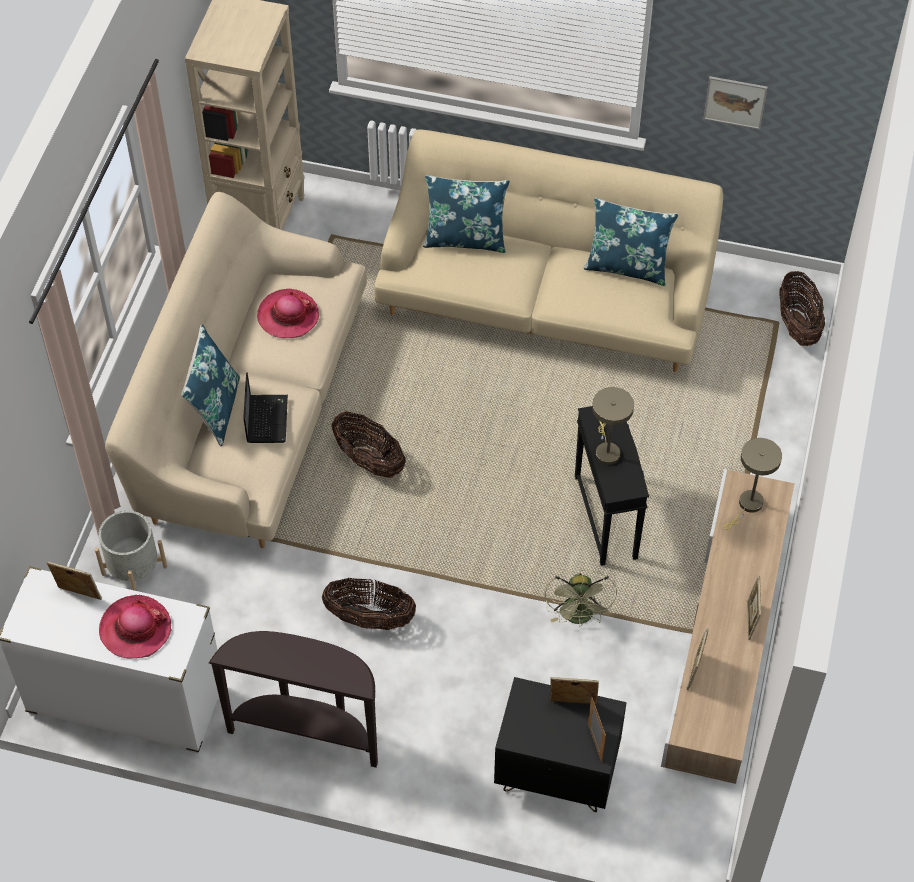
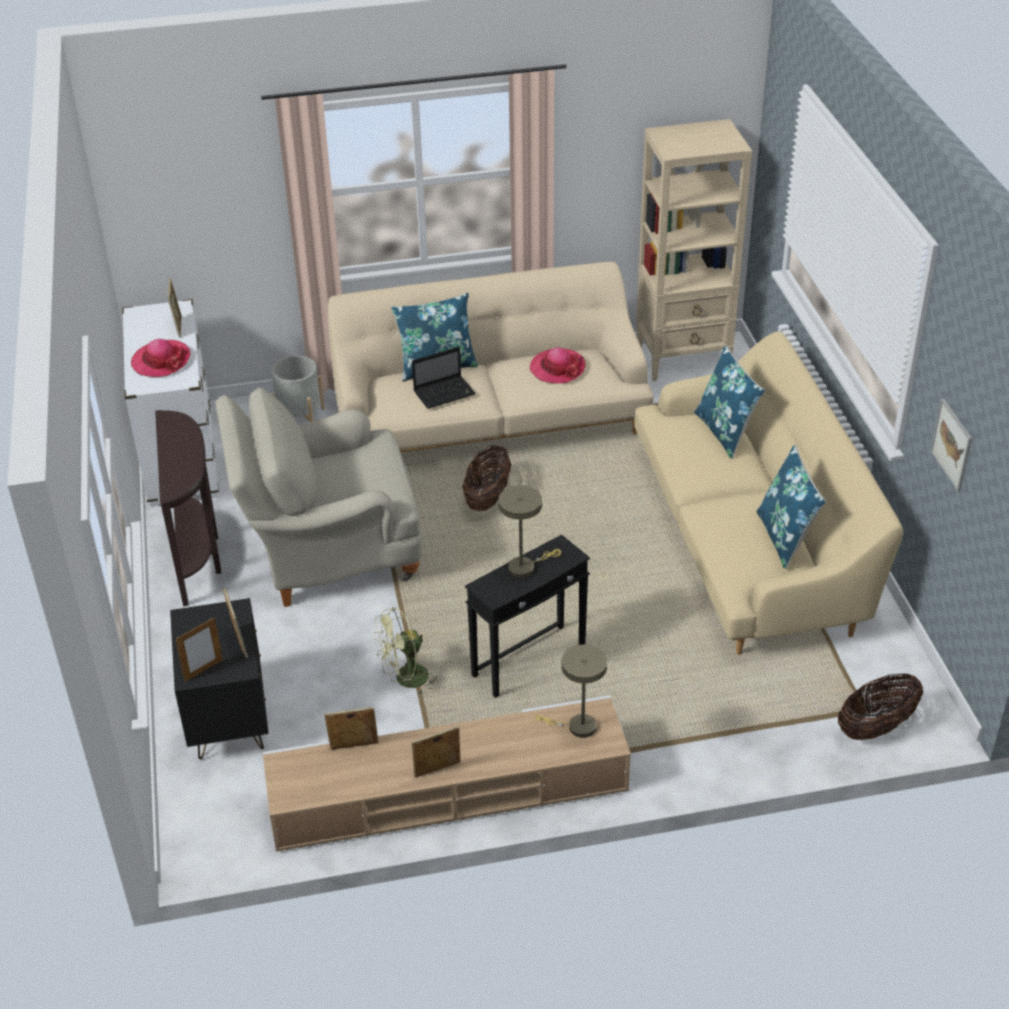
camera: 65 degrees right, 15 degrees down
(370, 618) = (328, 552): basket -> beige armchair

